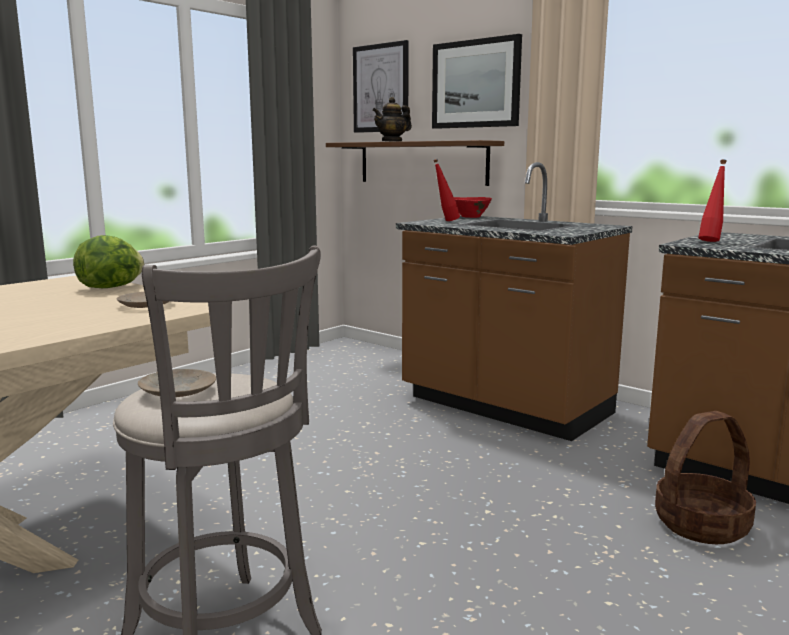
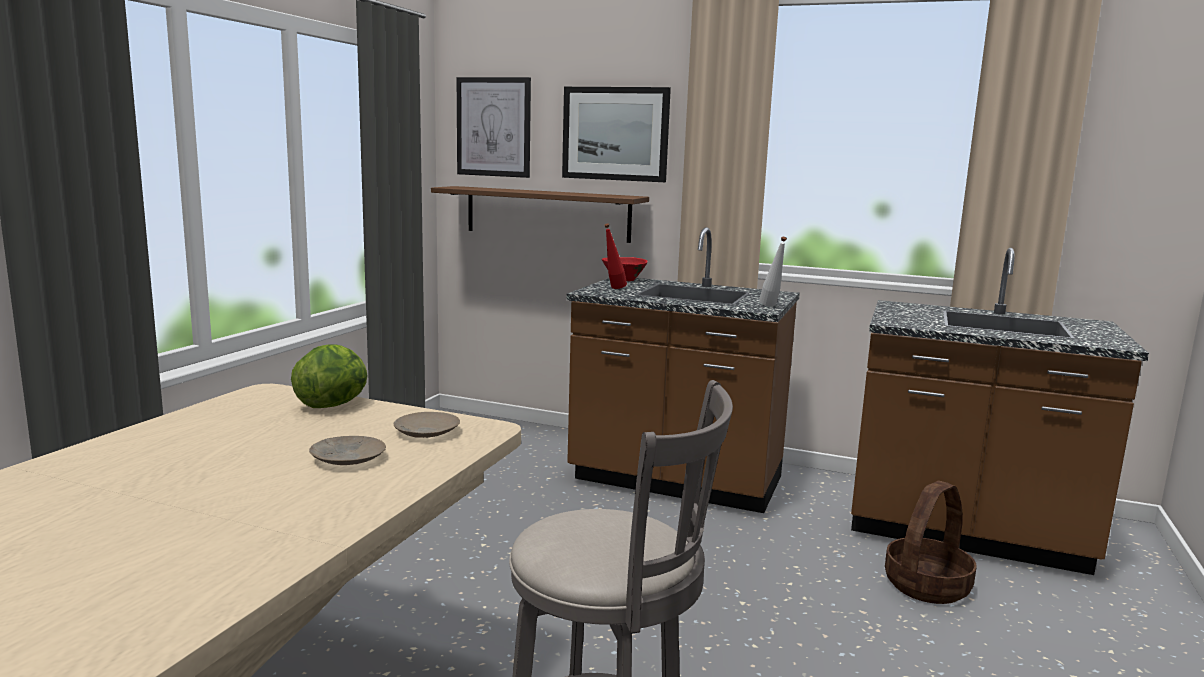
camera: 20 degrees left, 0 degrees up
(177, 391) = (577, 542): beige plate -> beige plate (347, 458)
(392, 141) = (517, 190): teapot -> none
(577, 232) = (771, 307): none -> white bottle
(711, 241) = (903, 317): red bottle -> none

